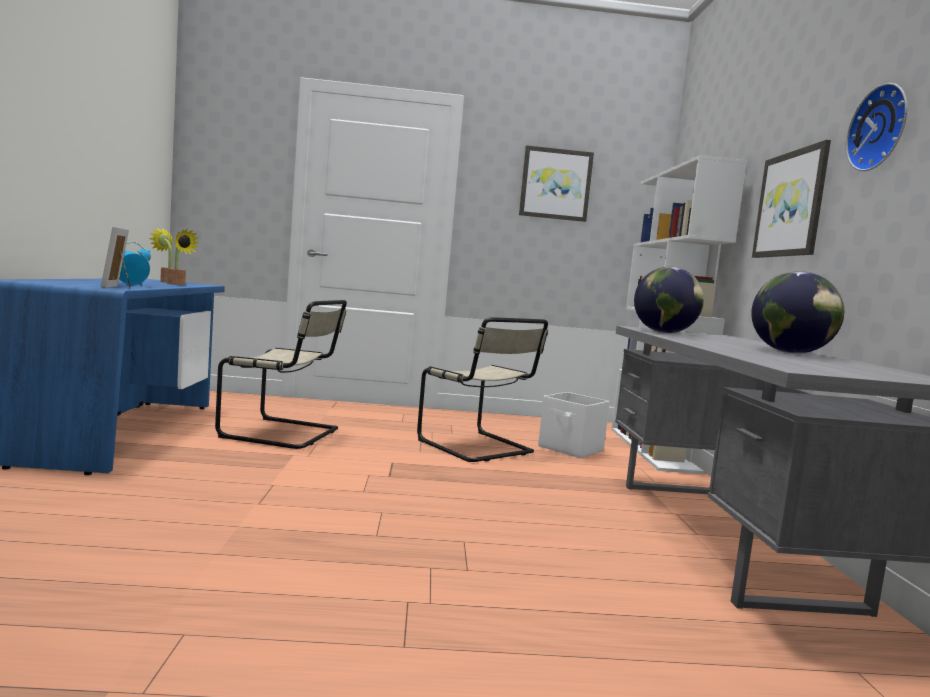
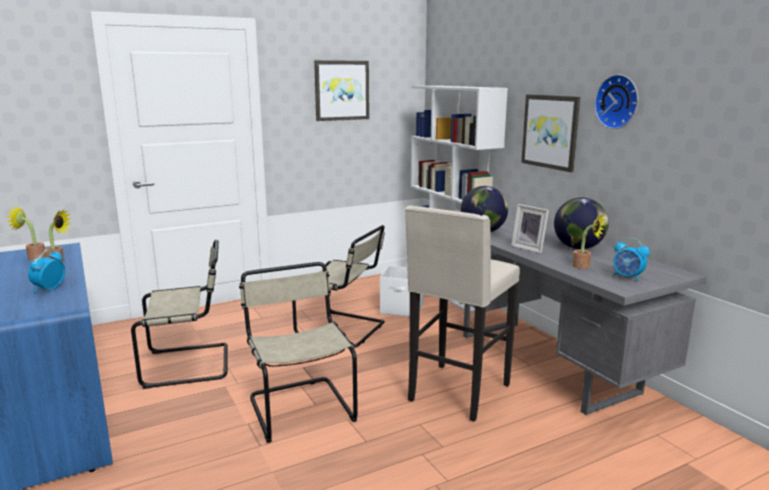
camera: 25 degrees left, 10 degrees up
(120, 287) = (65, 302): picture frame -> picture frame (530, 248)
(344, 488) = (300, 407): none -> beige chair
(552, 530) = (457, 393): none -> beige stool
(767, 357) = (584, 267): none -> potted plant
(829, 369) = (627, 277): none -> alarm clock

